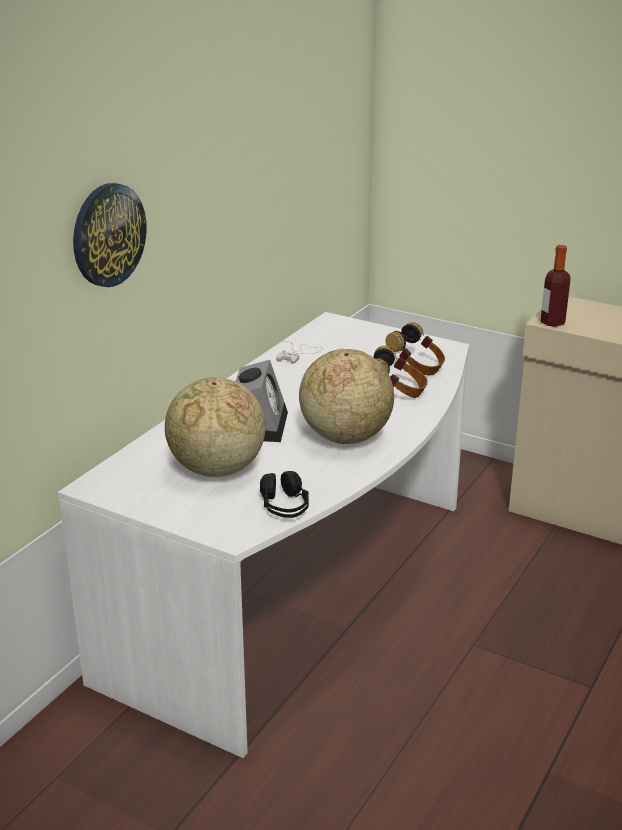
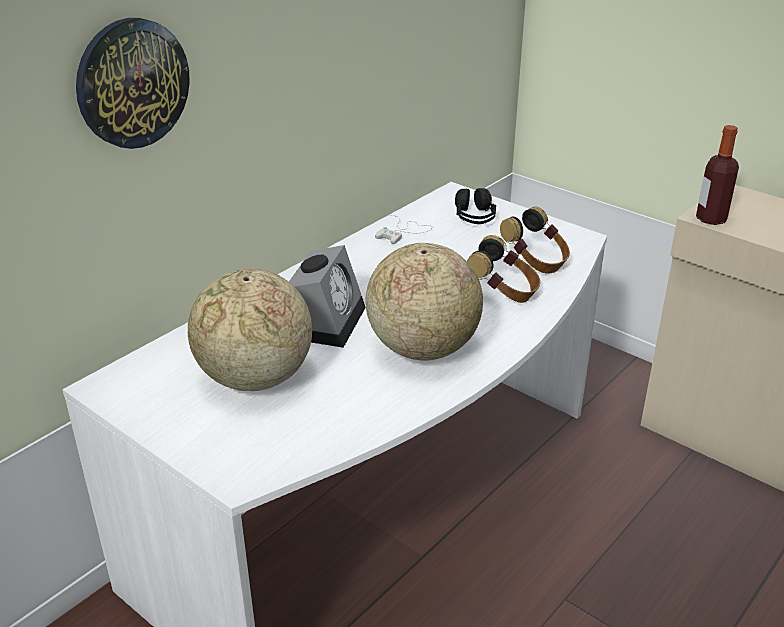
camera: 10 degrees right, 5 degrees up
(285, 507) = (317, 442): black headphones -> black headphones (475, 217)

